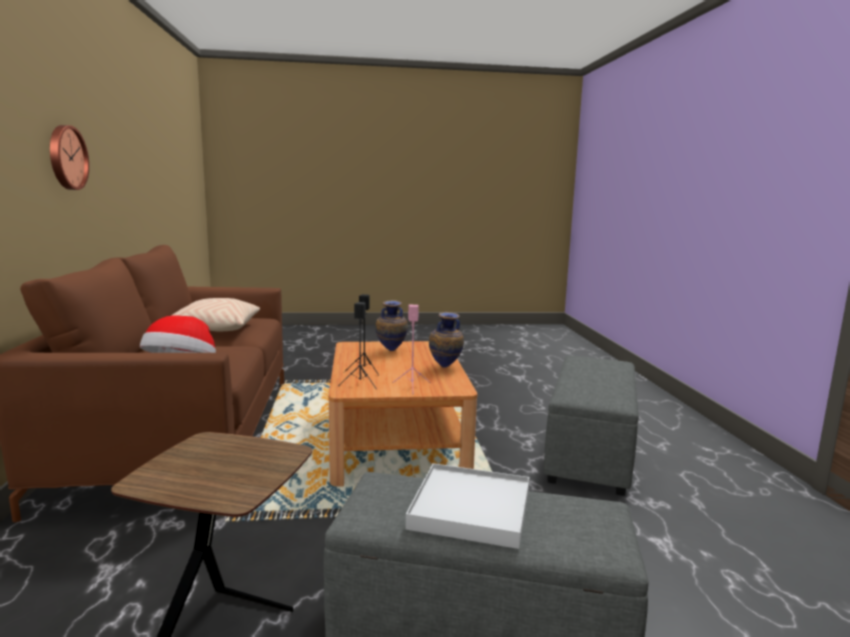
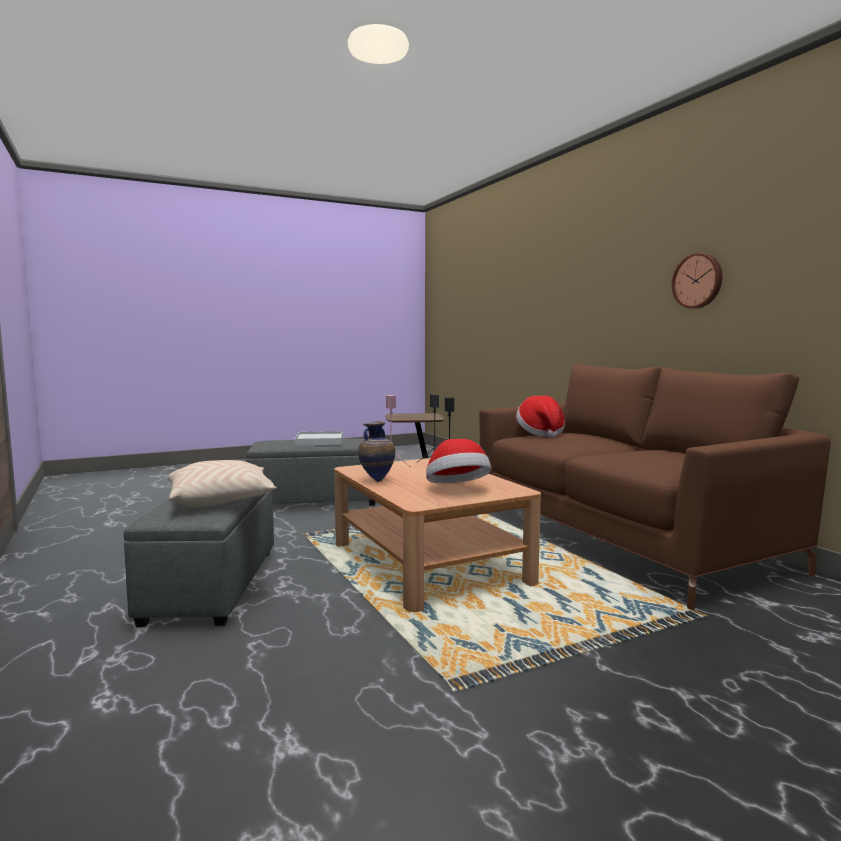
camera: 160 degrees right, 5 degrees down
(215, 329) = (639, 454): beige pillow -> beige pillow (221, 500)
(390, 351) = (457, 489): vase -> hat

